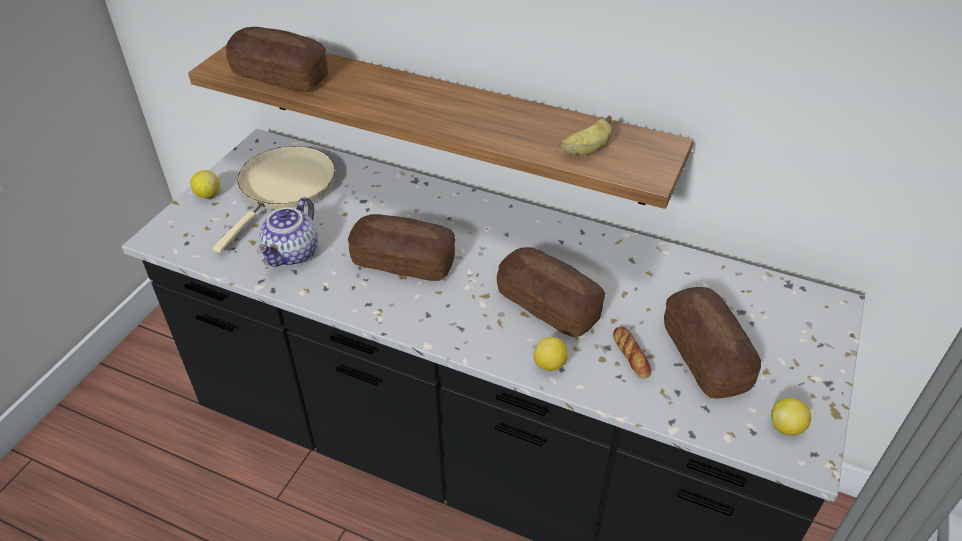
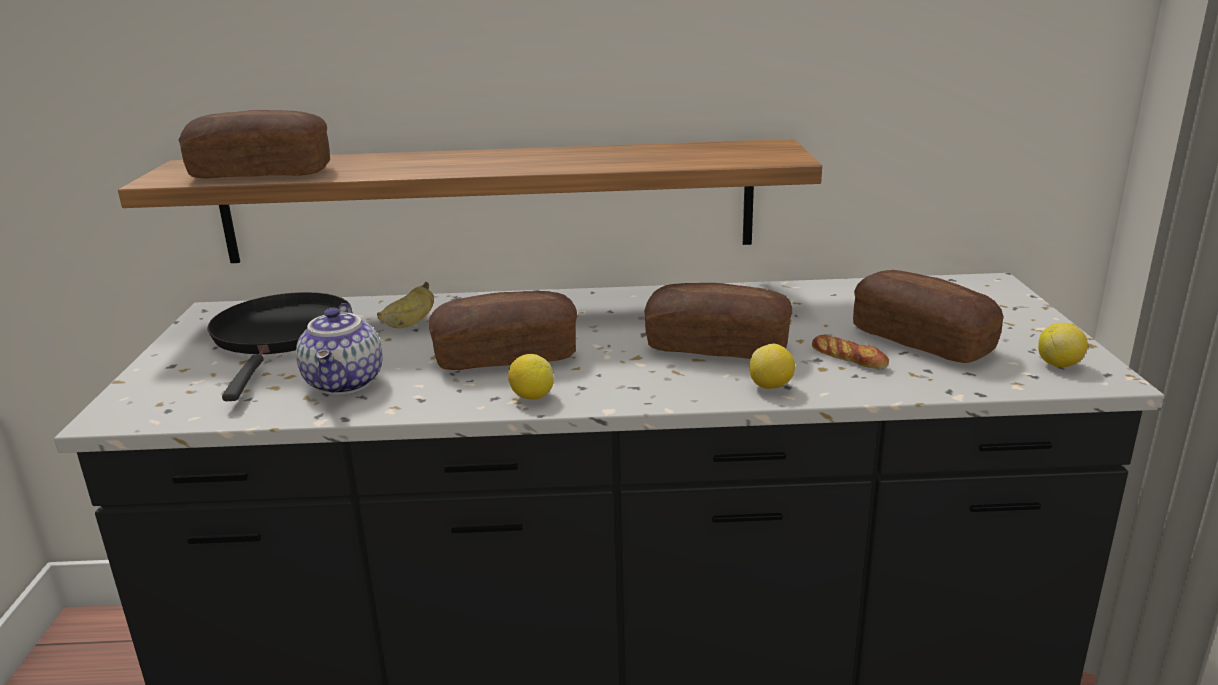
camera: 25 degrees left, 20 degrees down
(208, 194) = (166, 364): lemon -> lemon (532, 396)
(284, 188) = (281, 336): beige frying pan -> black frying pan
(586, 151) = (700, 157): banana -> banana (410, 323)

